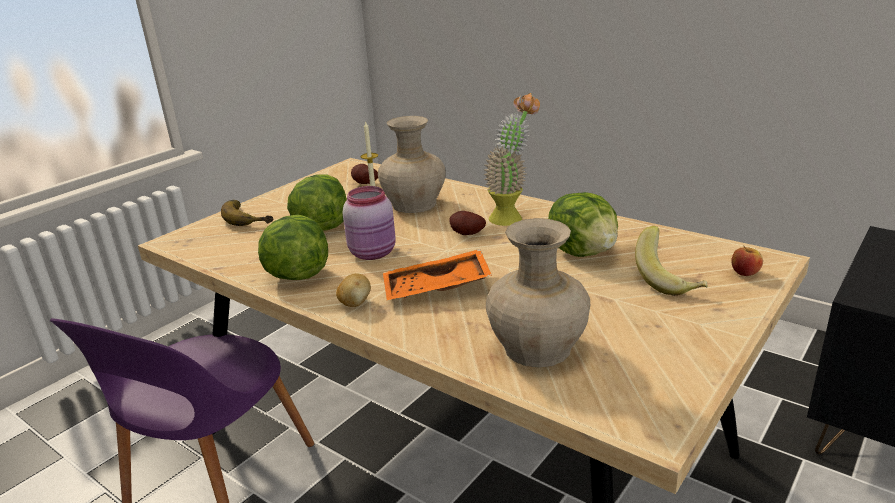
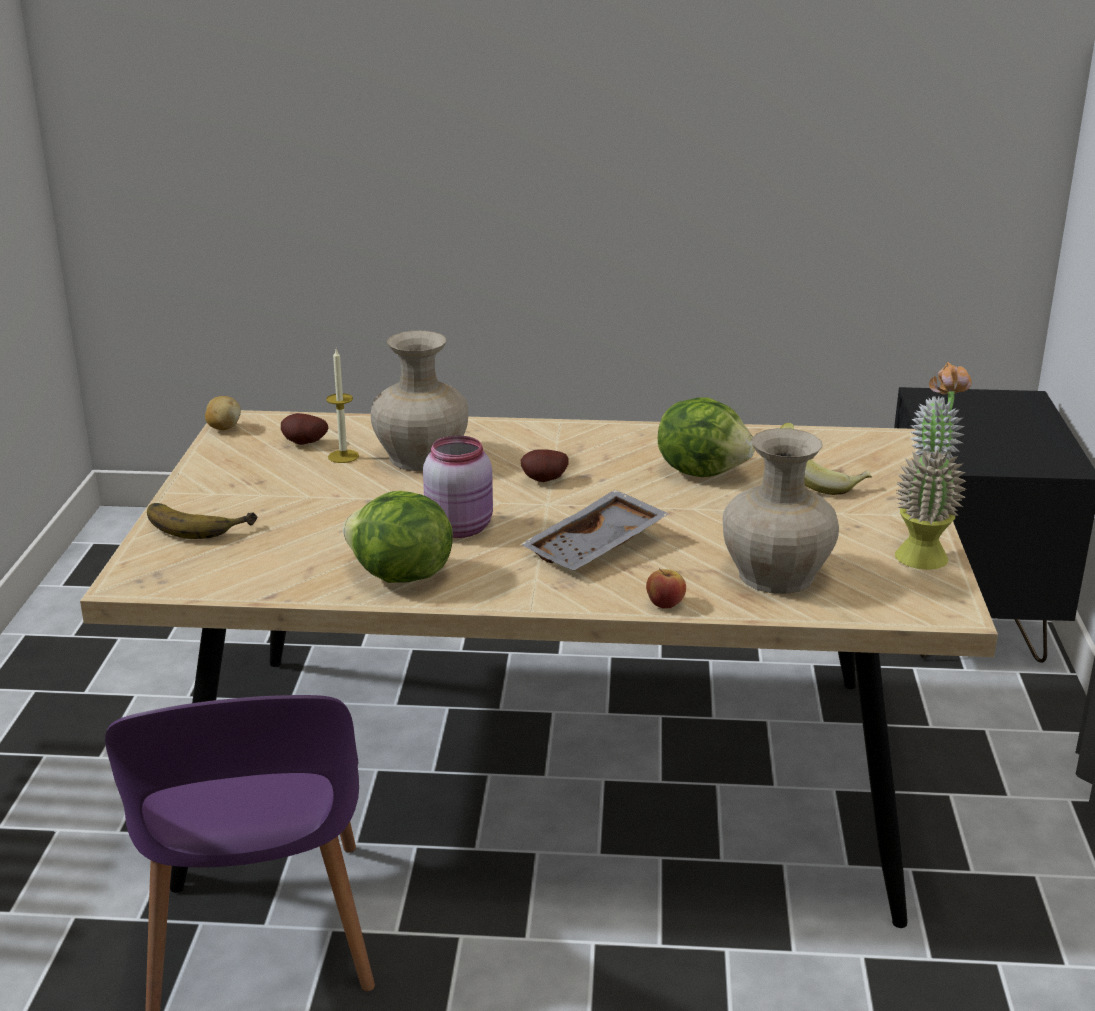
camera: 35 degrees left, 0 degrees up
(321, 227) = (336, 513): lettuce -> none
(355, 303) = (525, 586): potato -> potato (223, 428)
(436, 289) = (596, 548): orange tray -> grey tray
(512, 216) = (570, 447): potted plant -> potted plant (923, 551)
(744, 273) = (878, 457): apple -> apple (665, 604)

